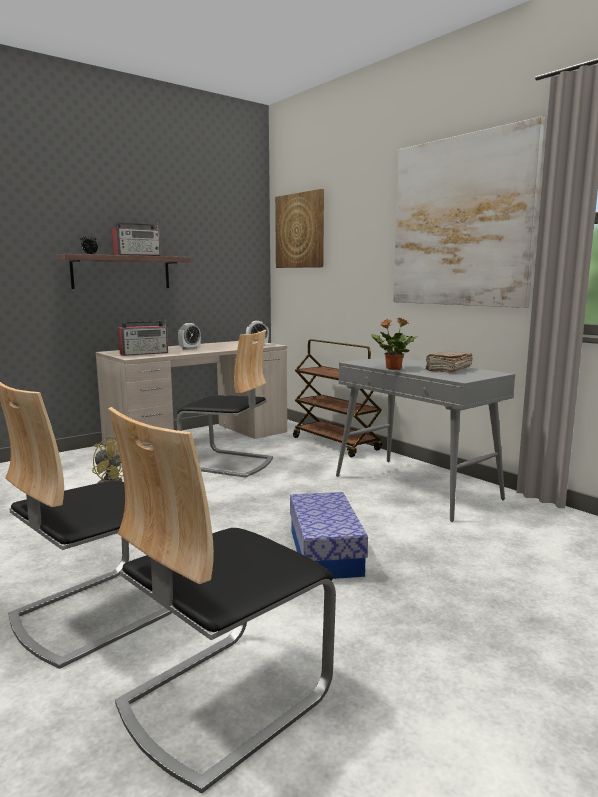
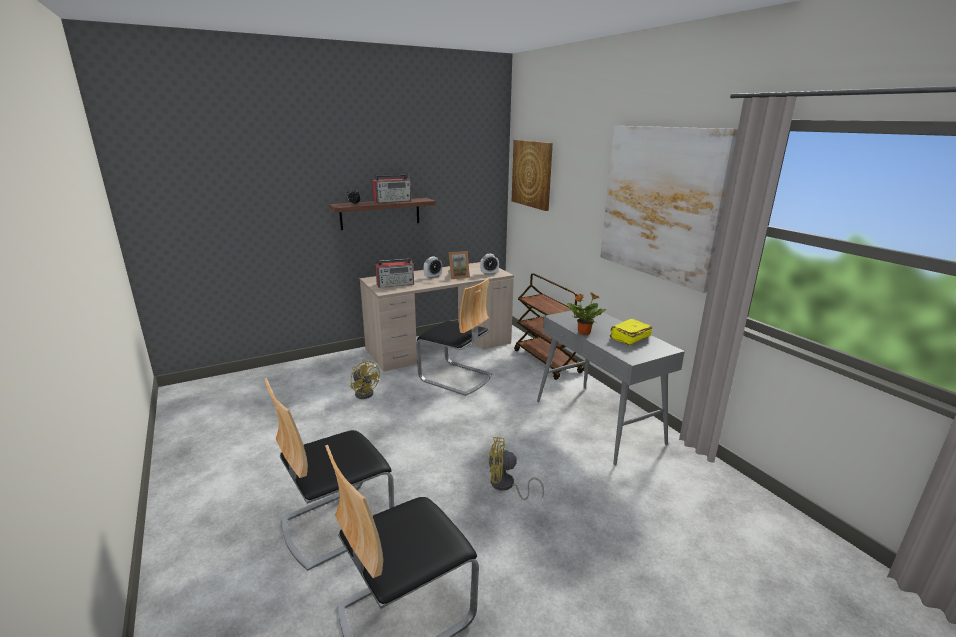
camera: 10 degrees right, 10 degrees up
(221, 347) = (458, 276): none -> picture frame
(325, 552) = (506, 486): storage box -> yellow fan
(448, 369) = (629, 338): brown book -> yellow book

